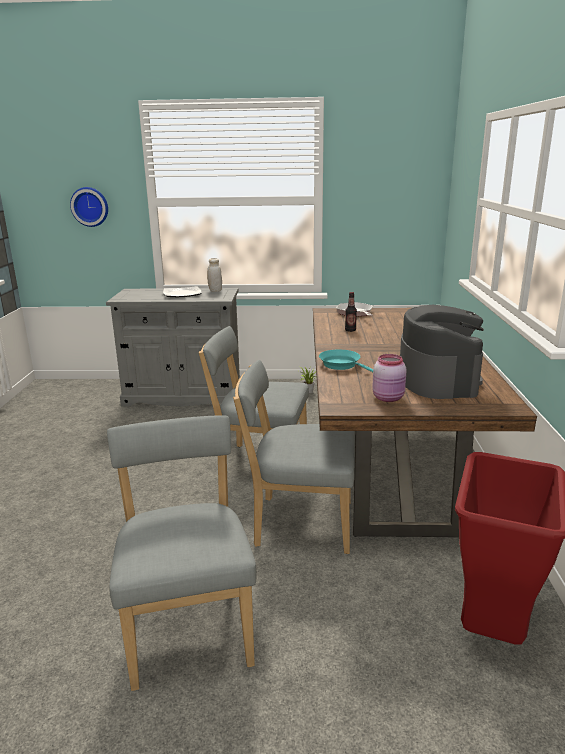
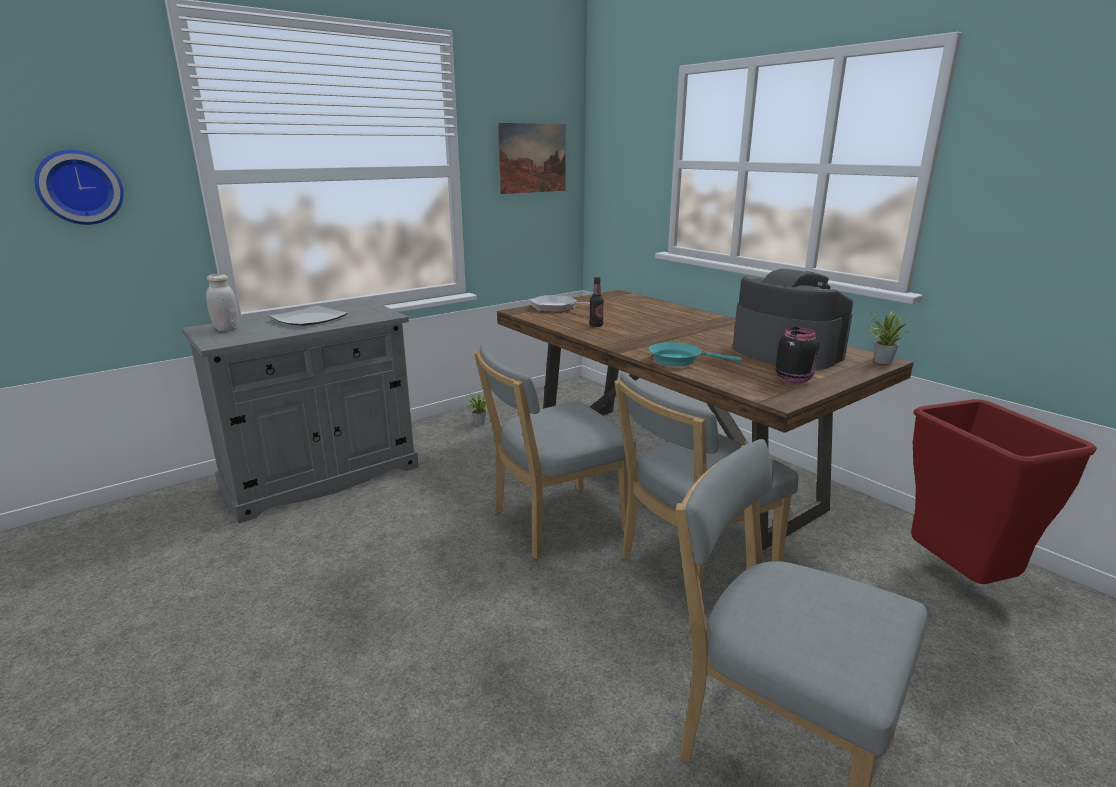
camera: 40 degrees left, 0 degrees up
(215, 290) = (349, 308): white jar -> white jar (227, 329)
(389, 398) = (794, 379): pink jar -> black jar
(392, 191) = (532, 158): none -> picture
(503, 407) = (880, 361): none -> potted plant

